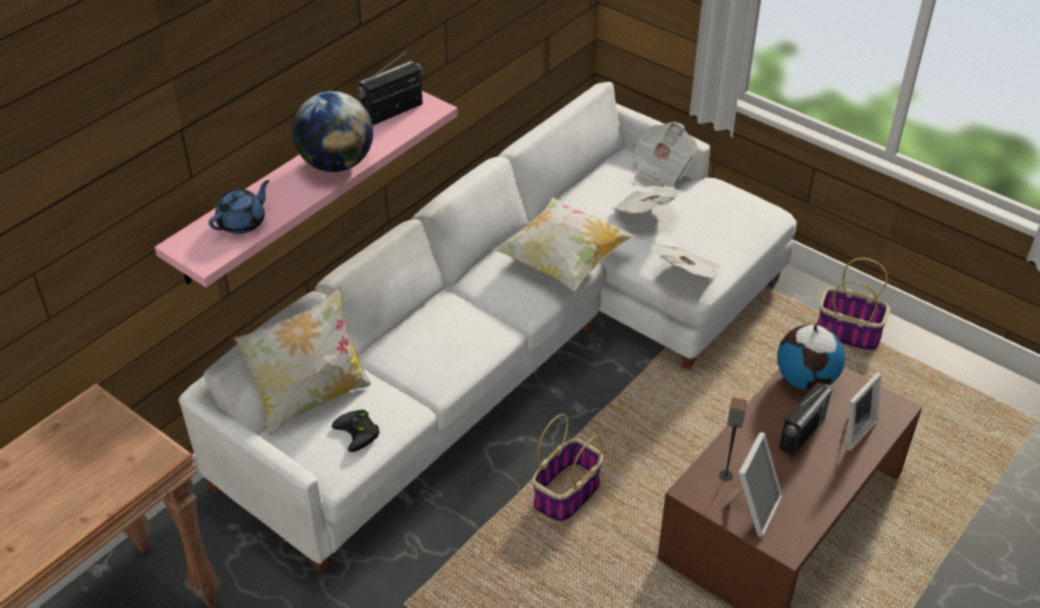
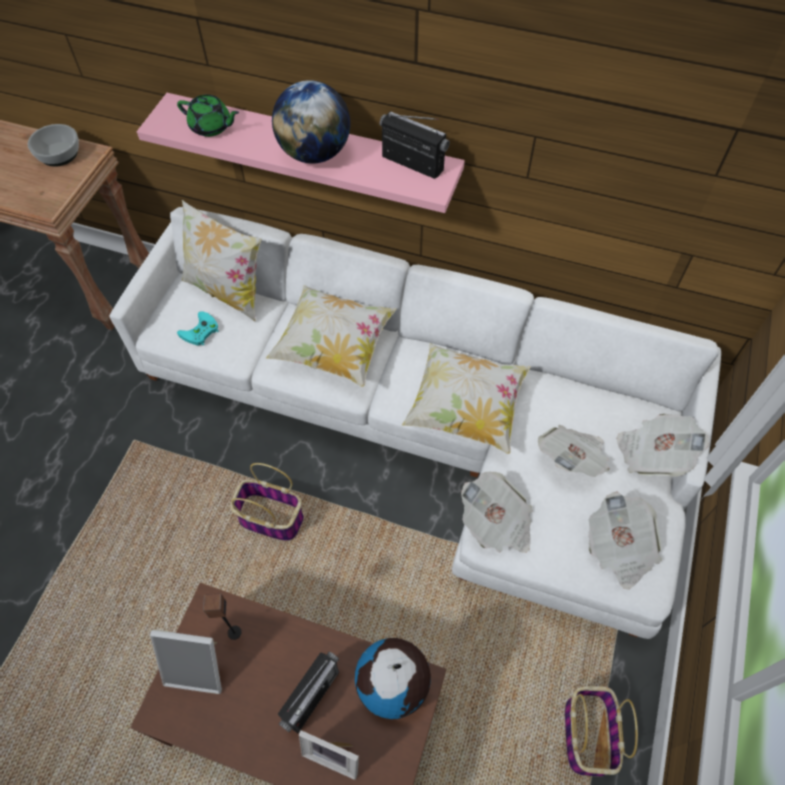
camera: 70 degrees right, 15 degrees up
(68, 434) = (58, 154): none -> bowl
(242, 222) = (211, 127): blue teapot -> green teapot
(359, 432) = (200, 332): black game controller -> turquoise game controller
(444, 330) = (334, 348): none -> pillow
(734, 216) = (619, 548): none -> newspaper
(801, 434) = (311, 697): radio -> radio turned 75 degrees counterclockwise

